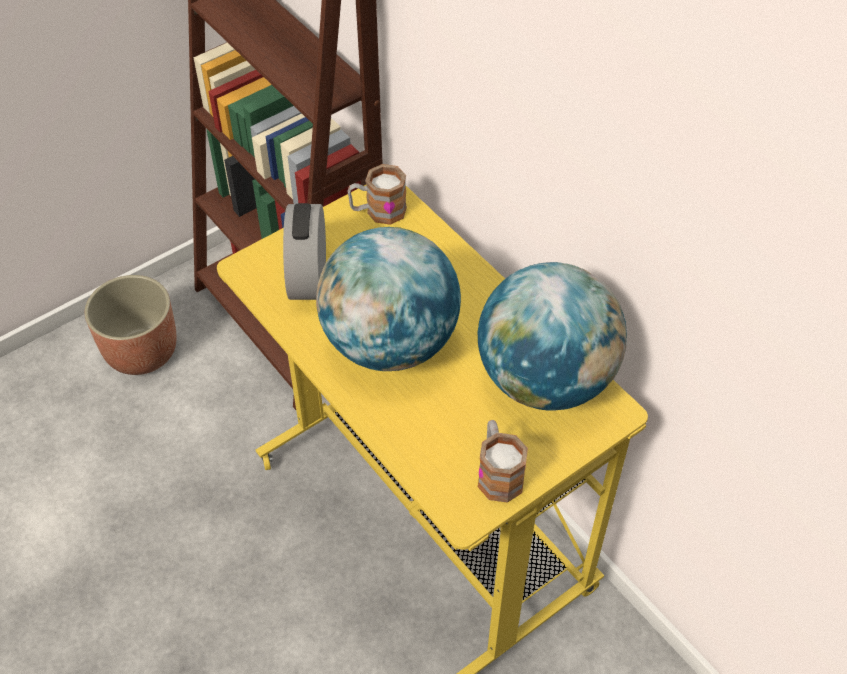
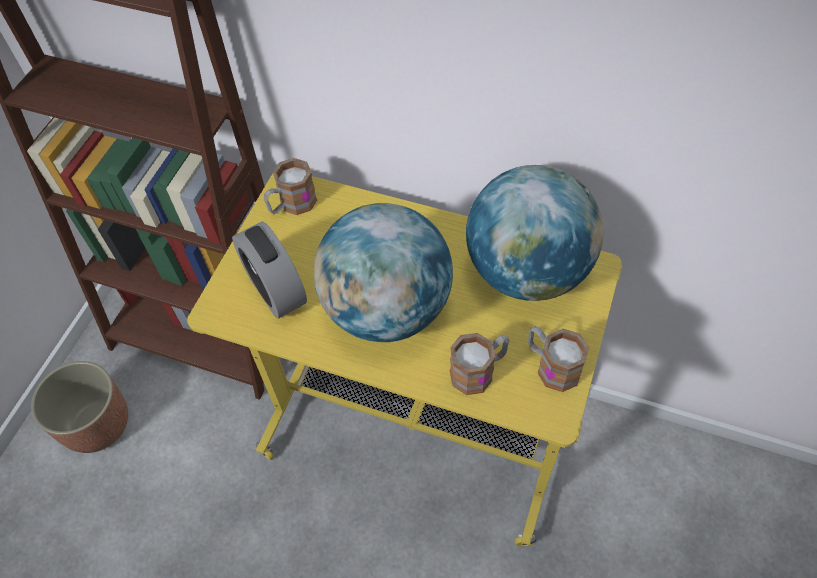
camera: 30 degrees left, 5 degrees up
(428, 439) = (479, 371): none -> mug

